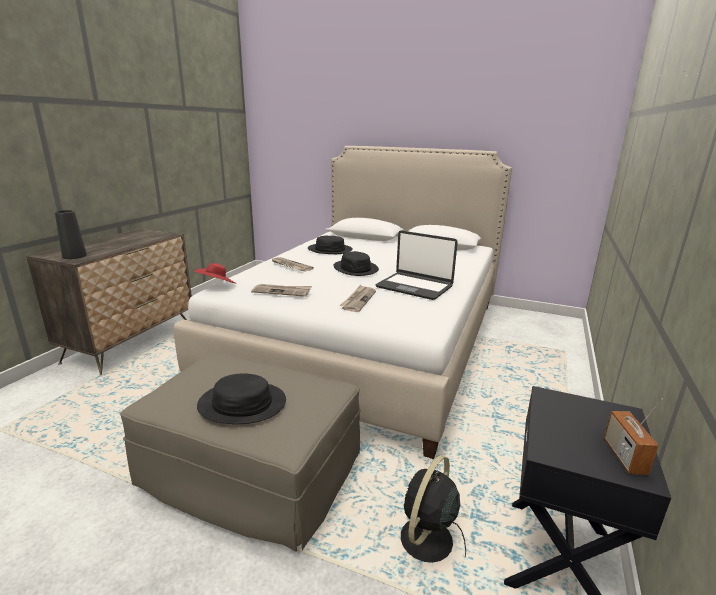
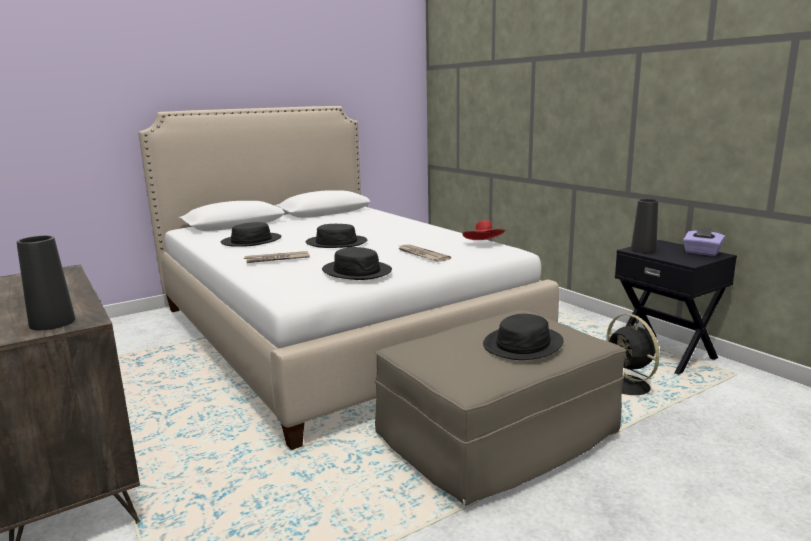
camera: 55 degrees left, 5 degrees down
(217, 285) = (279, 293): red hat -> red hat (484, 244)
(282, 291) = (357, 271): newspaper -> black hat
(414, 287) = (418, 237): laptop -> none
(558, 404) = (643, 250): none -> black vase
(624, 456) = (701, 253): radio -> purple tissue box

